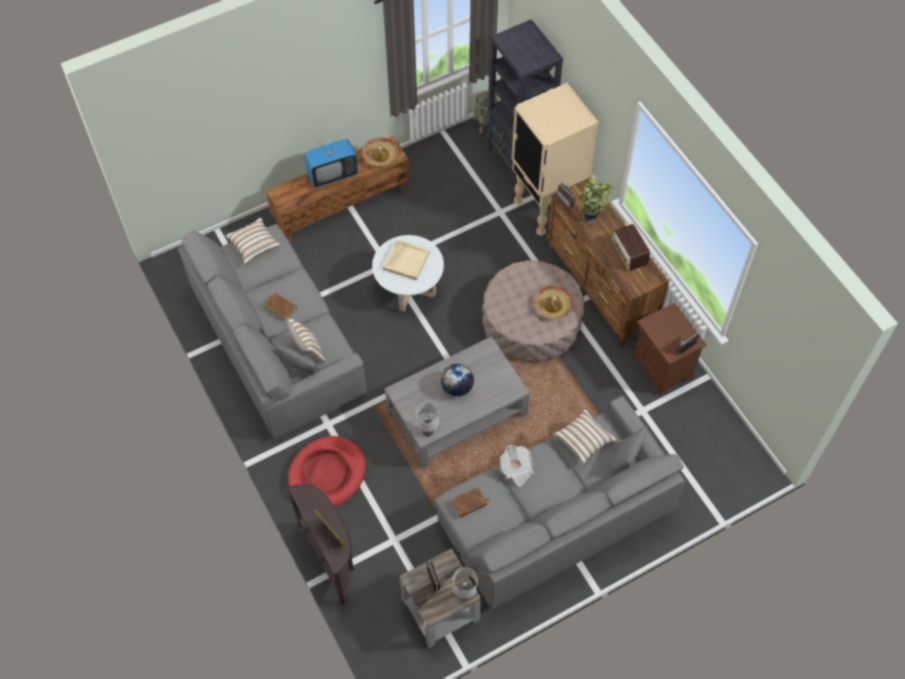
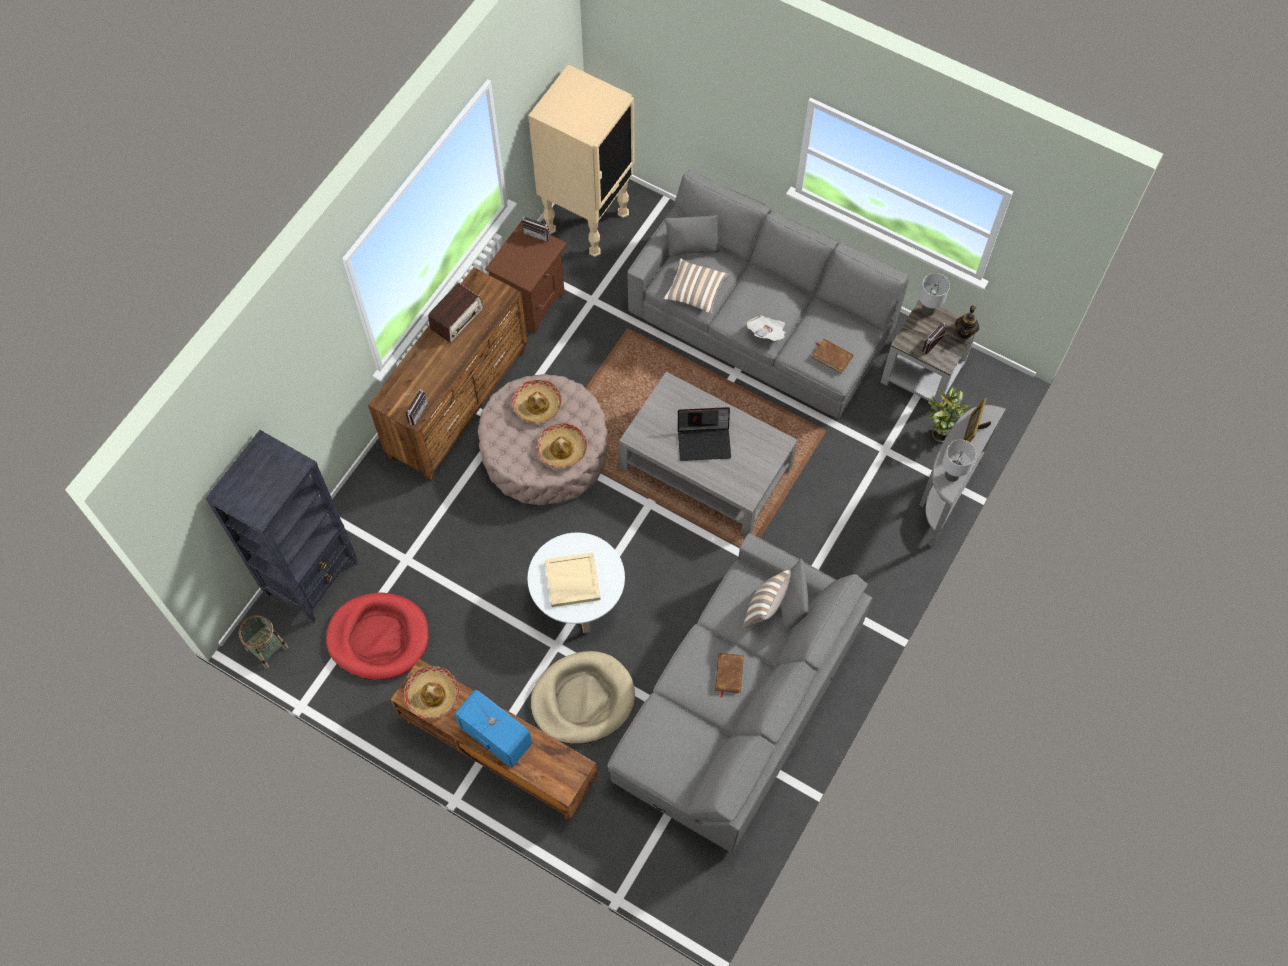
camera: 120 degrees left, 5 degrees up
(254, 245) = (660, 764): pillow -> none
(327, 474) = (859, 553): red dog bed -> red dog bed (378, 637)
(331, 558) = (944, 496): brown console table -> grey console table
(342, 261) = (583, 699): none -> beige dog bed
(428, 432) = (775, 441): white table lamp -> white table lamp (951, 475)
(429, 612) = (965, 331): none -> teapot
(457, 387) = (704, 441): globe -> laptop
(509, 304) = (562, 449): none -> hat
(547, 208) = (373, 511): beige cabinet -> beige cabinet (588, 220)
(592, 217) = (427, 376): potted plant -> potted plant (939, 433)

